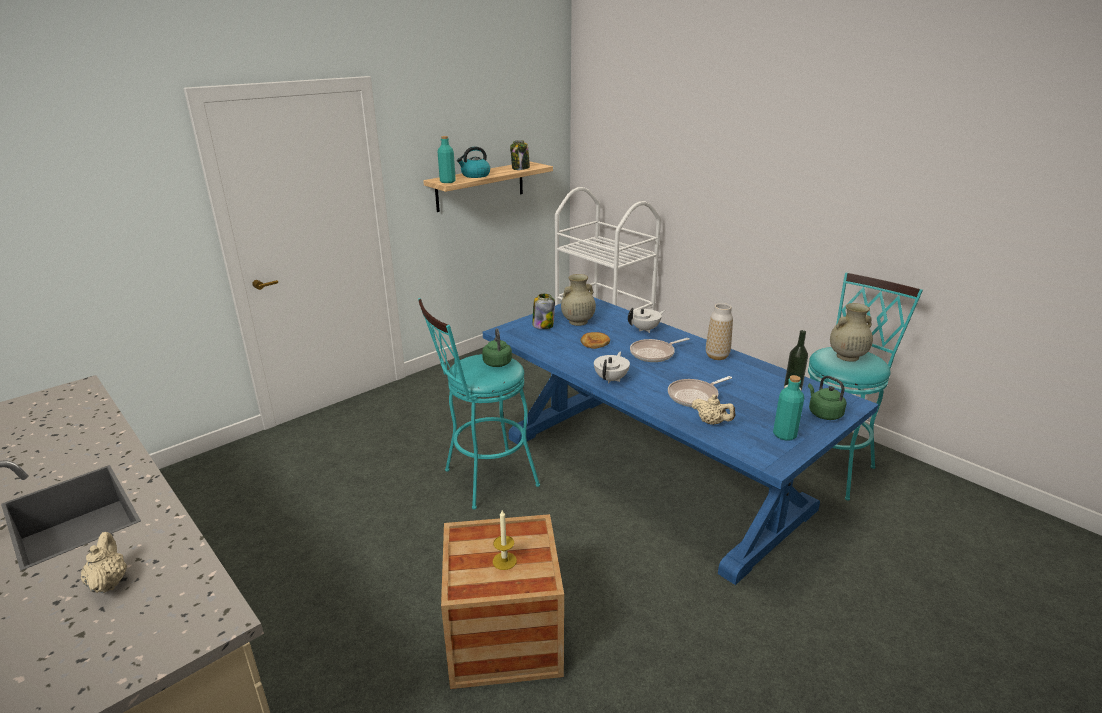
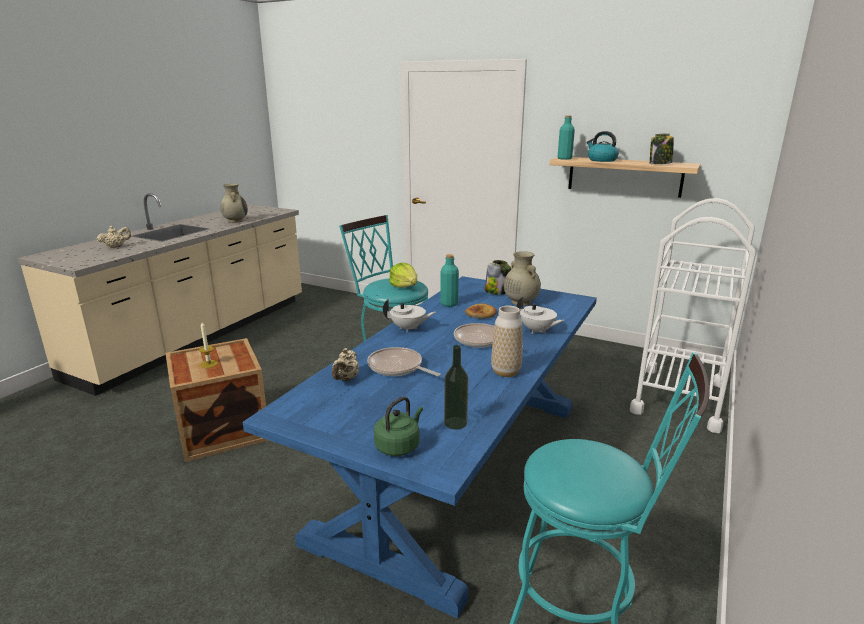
camera: 70 degrees right, 5 degrees down
(497, 362) = (404, 286): green kettle -> lettuce
(784, 435) = (335, 420): turquoise bottle -> turquoise bottle (449, 304)
(846, 357) = (589, 463): beige vase -> beige vase (235, 221)

